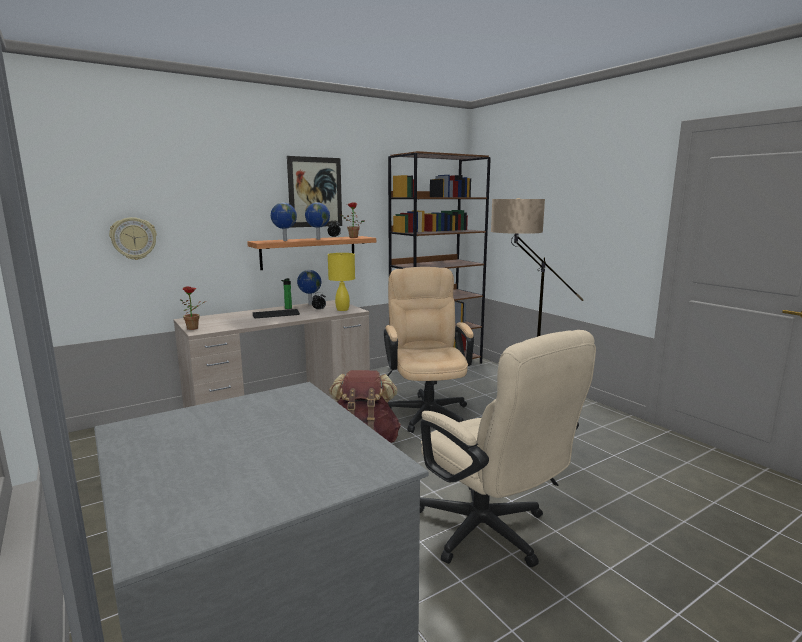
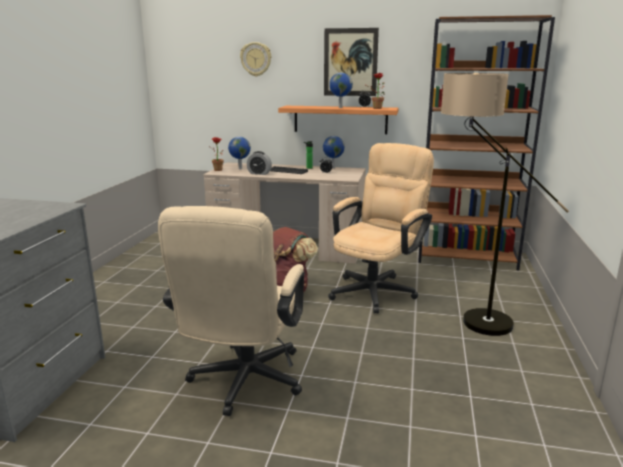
camera: 45 degrees right, 5 degrees up
(133, 238) = (204, 98): wall clock -> wall clock (256, 59)
(254, 322) = (259, 173): none -> alarm clock
(284, 240) = (308, 107): globe -> globe (240, 169)
(342, 309) = (342, 176): yellow table lamp -> none

